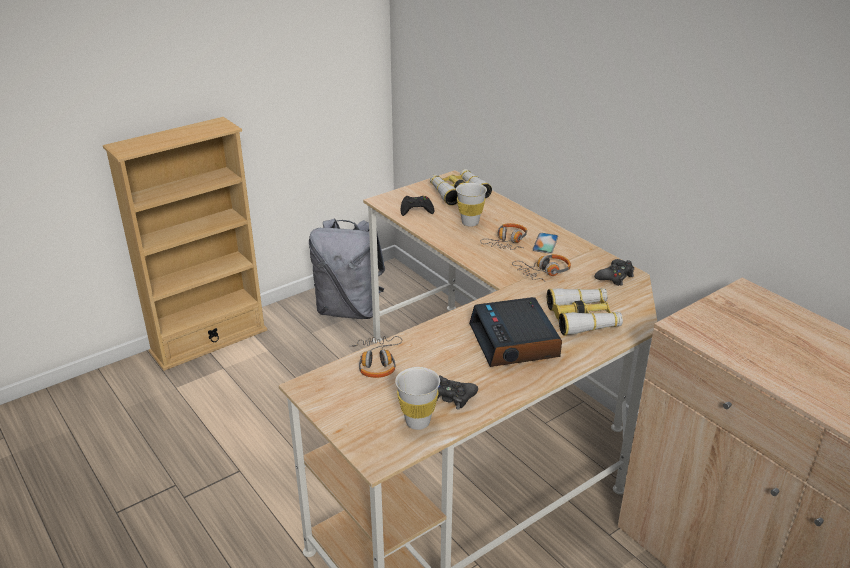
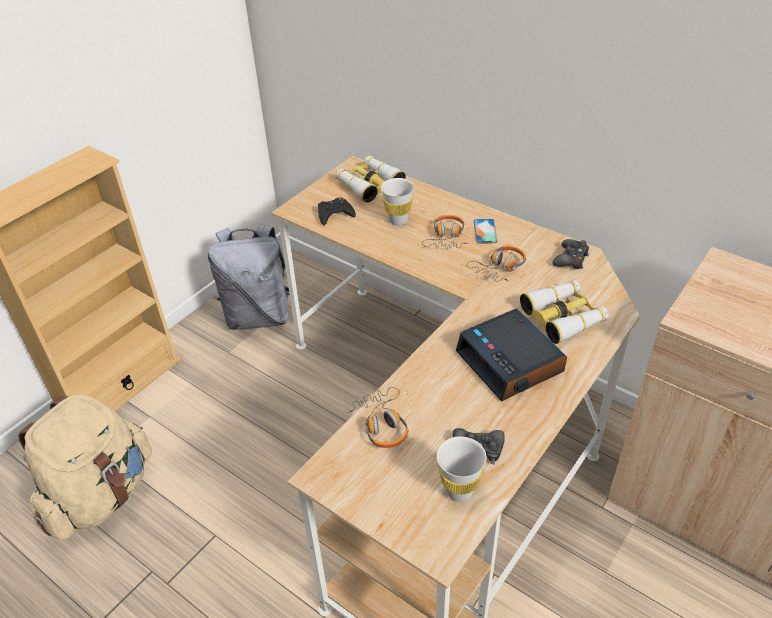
camera: 15 degrees left, 10 degrees up
(159, 418) = (101, 495): none -> beige backpack

